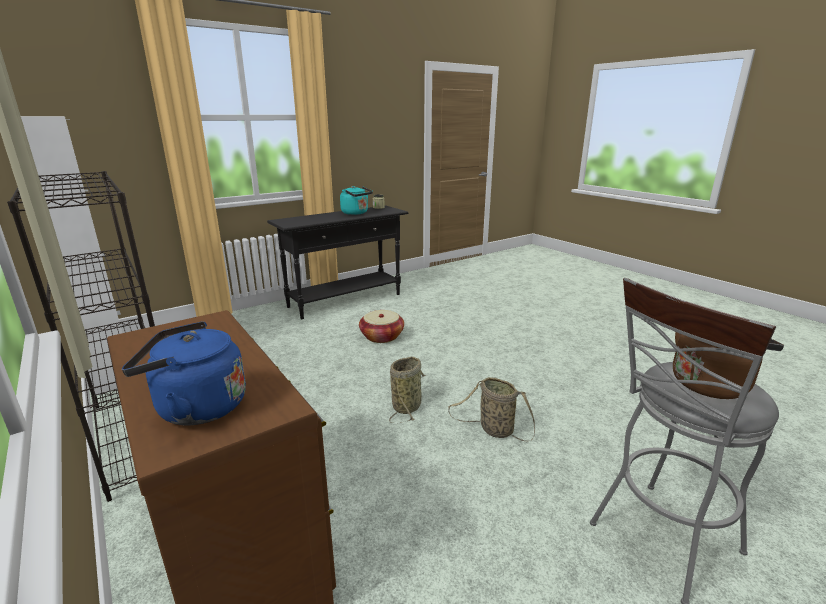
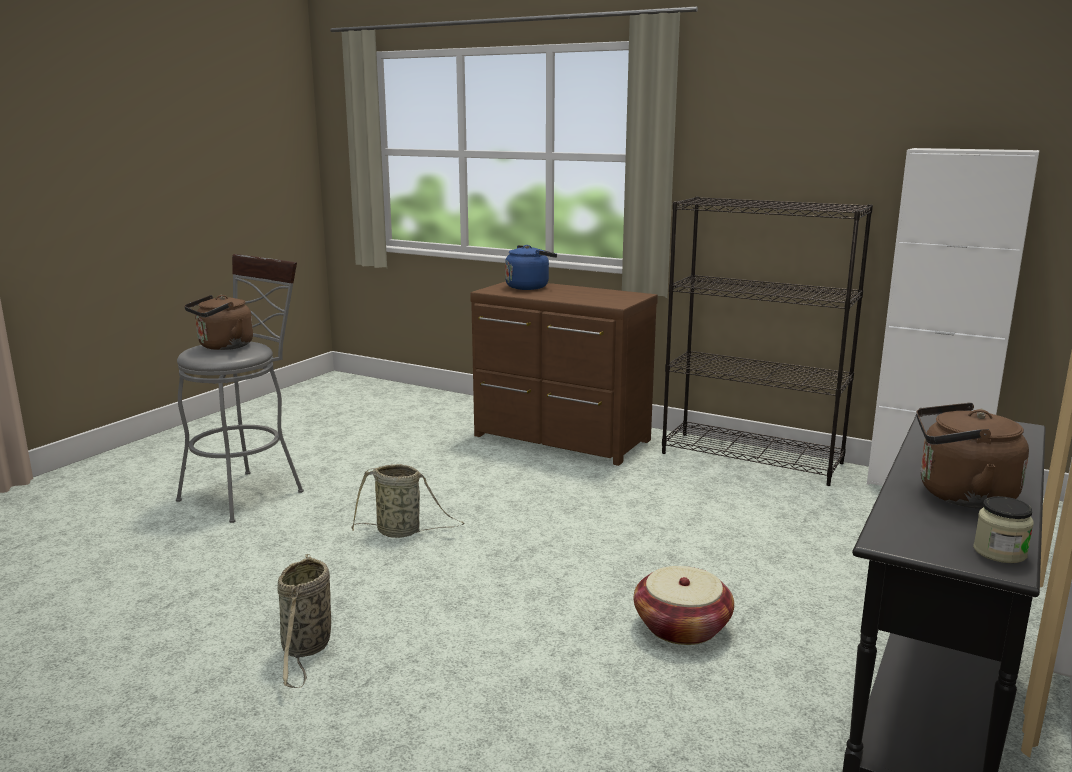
camera: 155 degrees right, 5 degrees down
(356, 213) = (960, 495): turquoise kettle -> brown kettle
(407, 405) = (522, 532): basket -> basket (306, 649)

